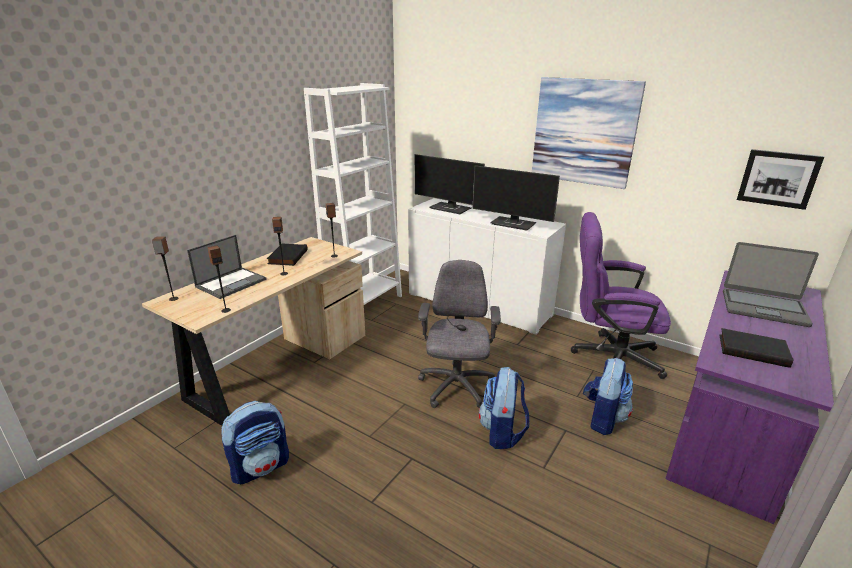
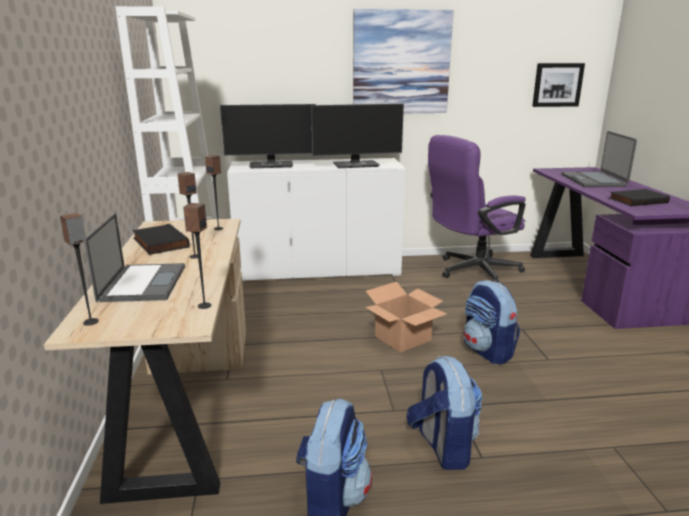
camera: 40 degrees left, 5 degrees down
(456, 388) = (403, 338): grey office chair -> cardboard box
(602, 418) = (530, 311): backpack -> backpack (442, 446)
(763, 307) = (593, 180): laptop -> laptop turned 105 degrees clockwise

